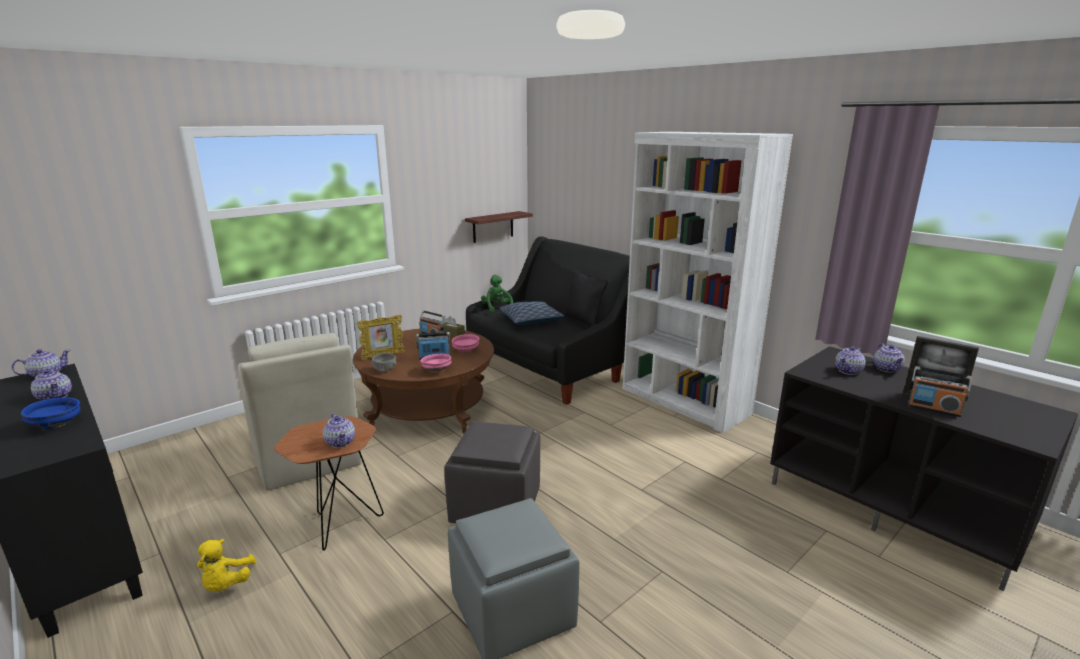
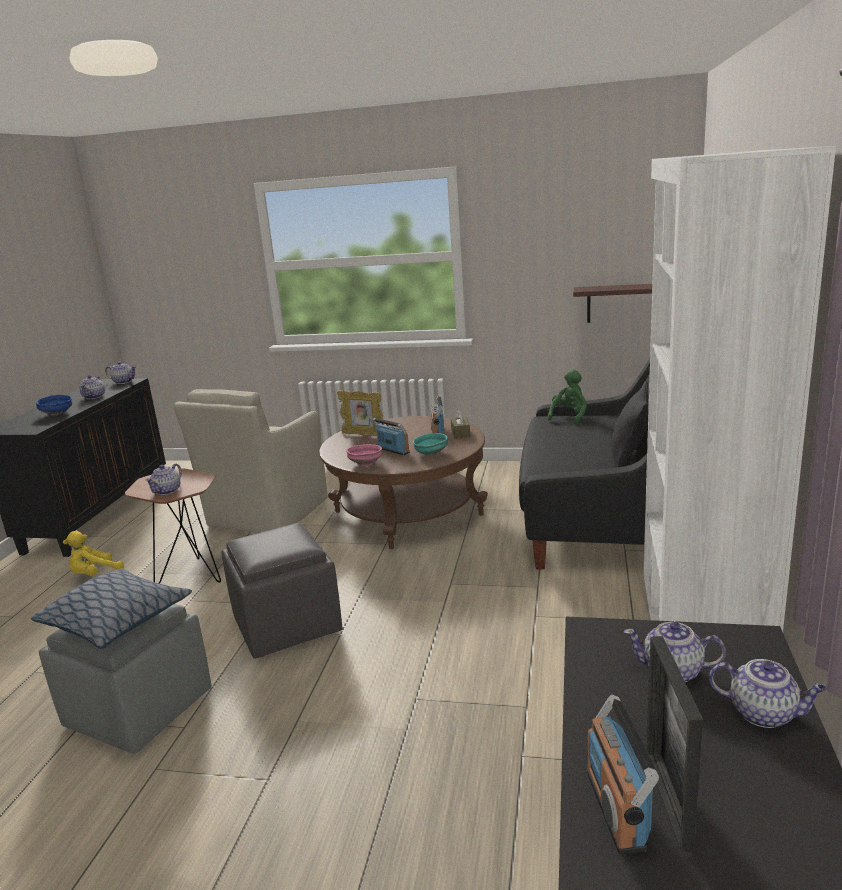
camera: 55 degrees right, 0 degrees up
(385, 370) = (336, 448): grey bowl -> none
(465, 351) = (430, 454): pink bowl -> turquoise bowl
(531, 320) = (569, 441): pillow -> pillow (117, 620)
(887, 369) = (764, 713): teapot -> teapot turned 120 degrees counterclockwise

